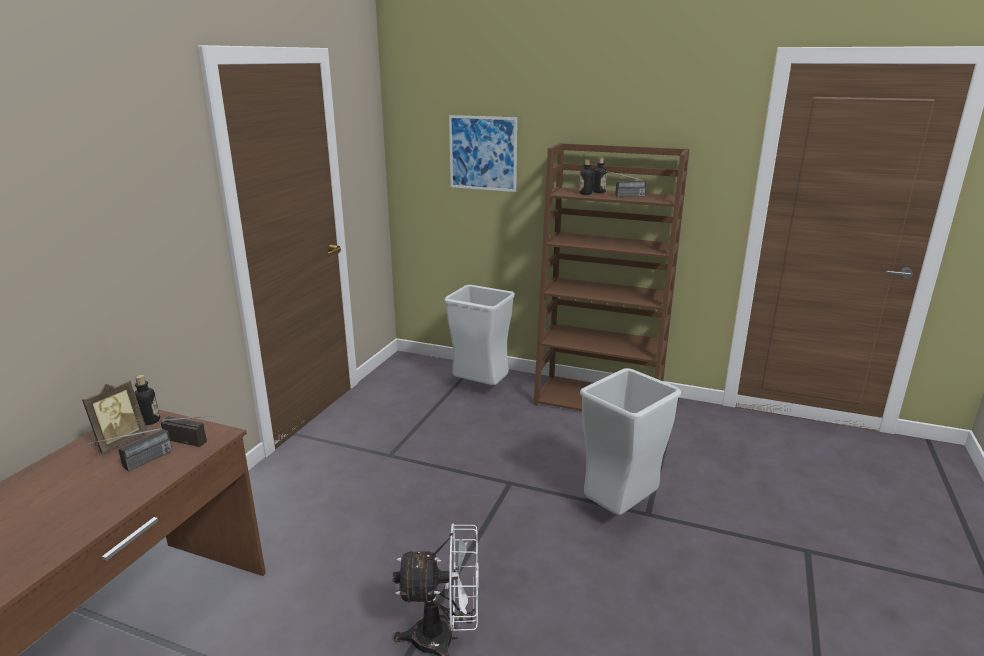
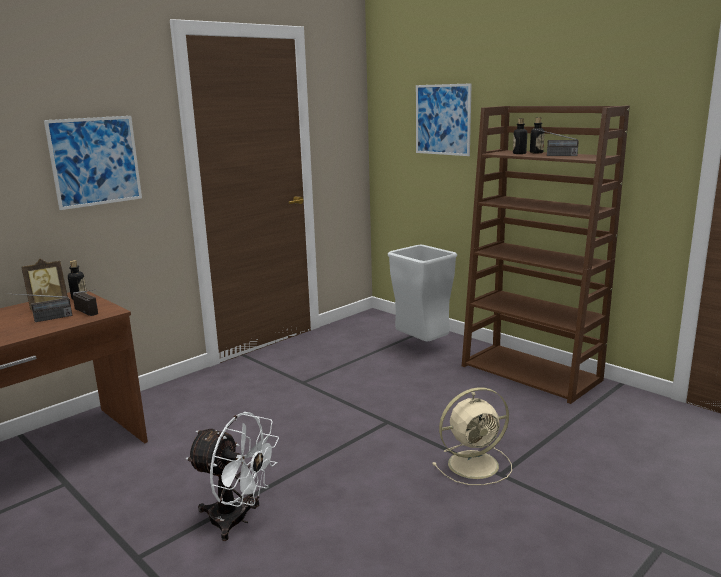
camera: 25 degrees right, 5 degrees down
(133, 239) = (95, 161): none -> picture
(620, 509) = (475, 464): grey trash can -> beige fan

